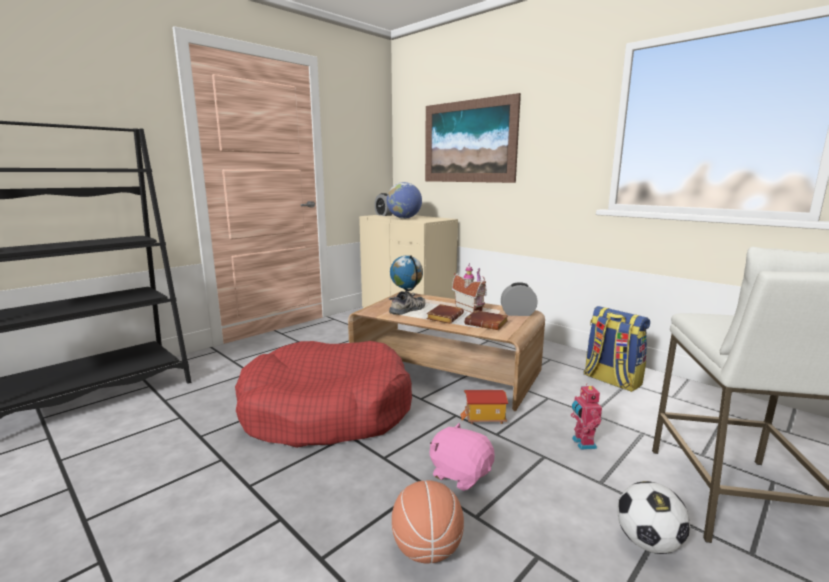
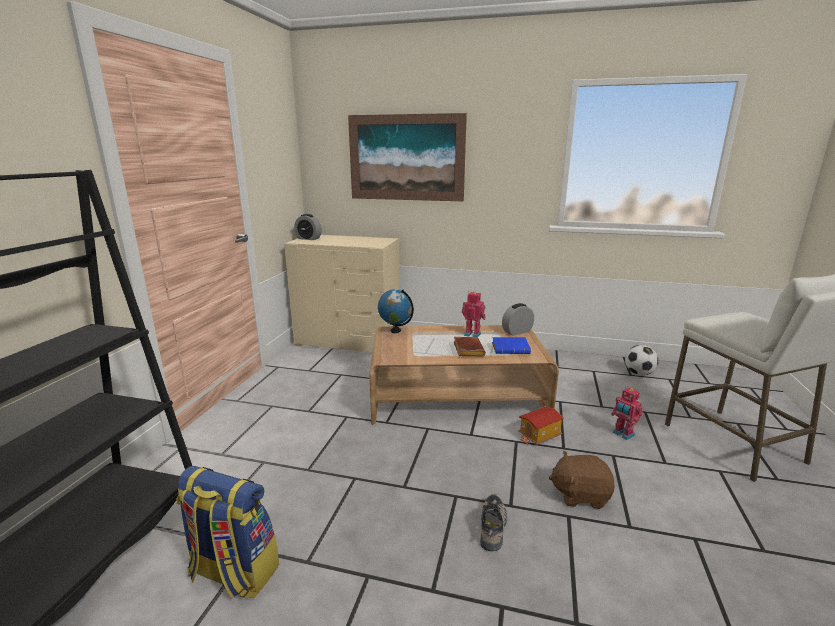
camera: 30 degrees left, 5 degrees up
(326, 411) = (404, 478): red dog bed -> none
(404, 218) = (345, 243): globe -> none
(408, 309) = (423, 348): shoe -> shoe (494, 526)
(427, 550) = (633, 571): basketball -> none
(460, 474) = (580, 494): pink plush toy -> brown plush toy
(470, 308) = (472, 334): toy house -> toy robot
(487, 324) = (511, 349): brown book -> blue book
(611, 380) = (582, 372): backpack -> backpack (233, 572)
(648, 542) = (731, 496): football -> football (639, 373)

